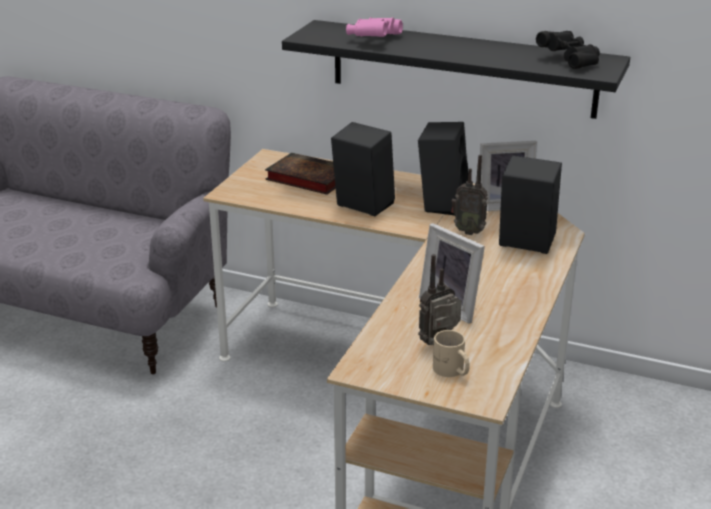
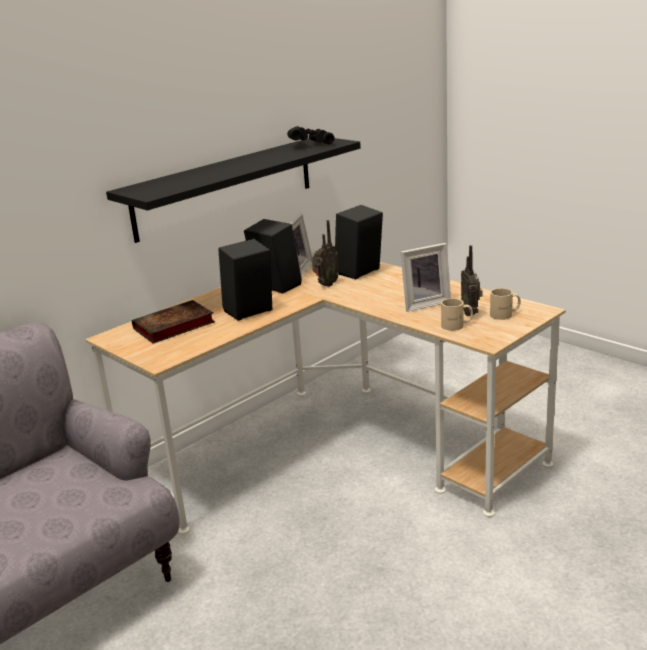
camera: 65 degrees left, 5 degrees down
(373, 40) = (191, 179): pink binoculars -> none
(395, 339) = (457, 326): none -> beige mug

